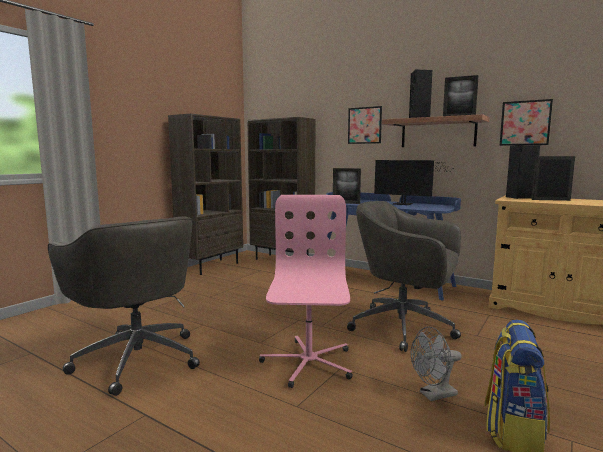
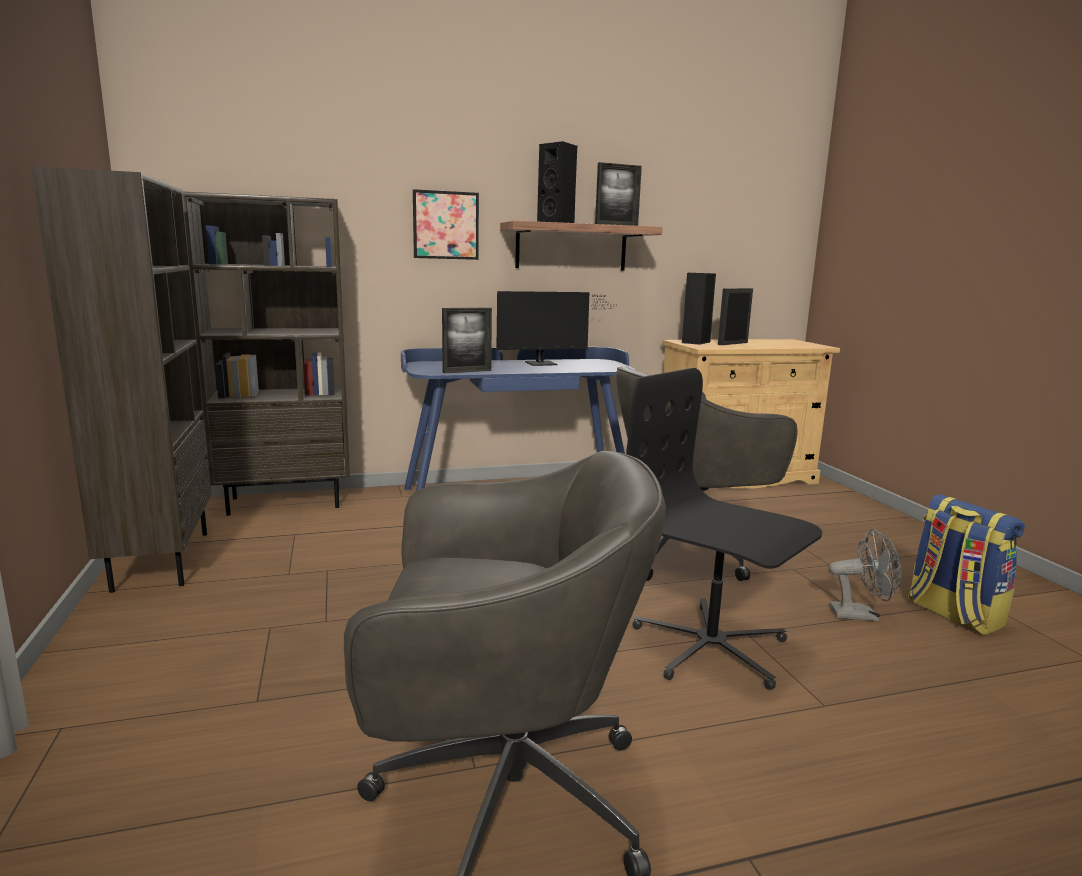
camera: 50 degrees left, 5 degrees up
(308, 363) = (710, 647): pink office chair -> black office chair
(433, 395) = (861, 615): grey fan -> grey fan turned 105 degrees counterclockwise
(525, 123) = (681, 240): picture -> none

